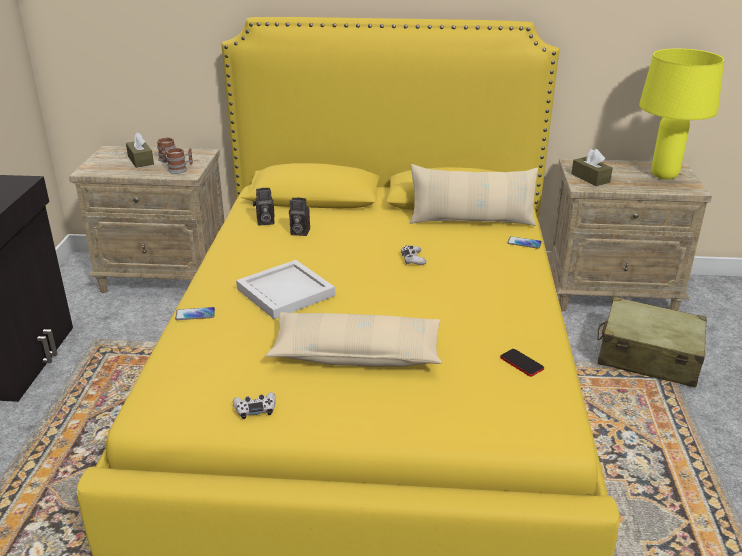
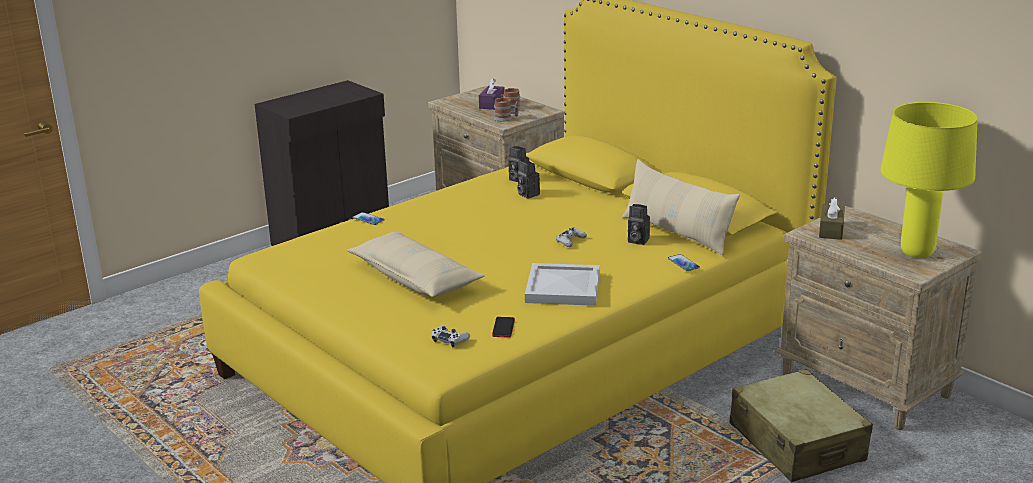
camera: 45 degrees right, 5 degrees down
(140, 160) = (492, 104): brown tissue box -> purple tissue box
(255, 409) = (309, 279): white game controller -> white game controller (449, 340)
(285, 293) = (439, 227): white tray -> white tray (561, 288)
(458, 238) = (636, 240): none -> camera

